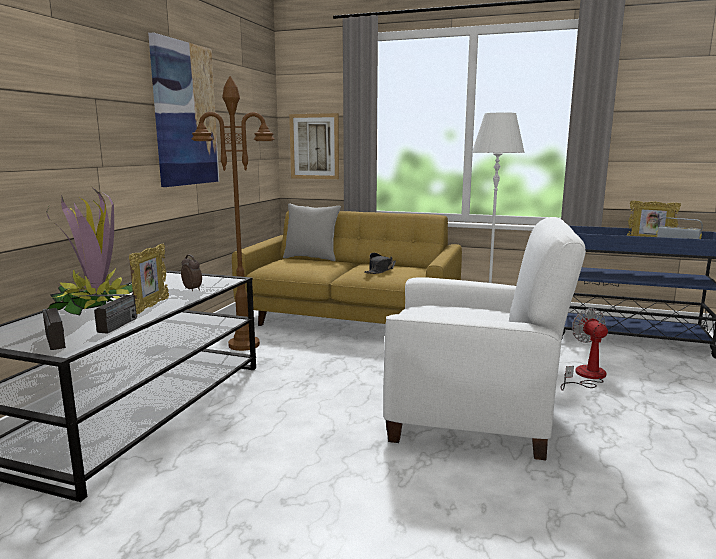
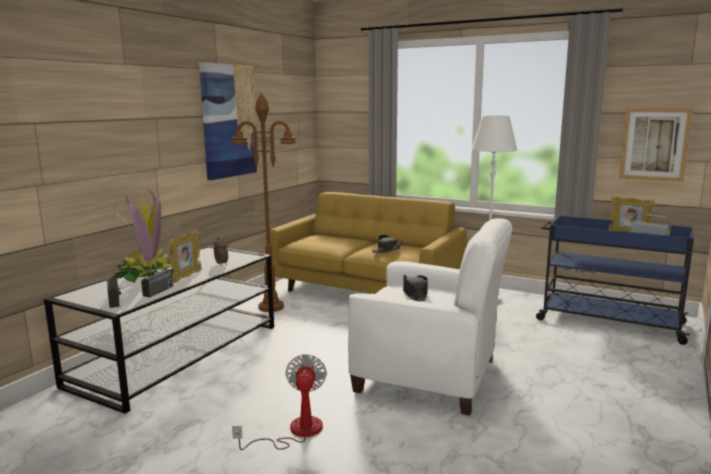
camera: 10 degrees right, 0 degrees up
(311, 258) = (337, 235): grey pillow -> none
(314, 146) = (346, 137): picture -> picture (654, 144)
(452, 313) = (415, 293): none -> black hat
(586, 376) = (546, 352): fan -> fan (295, 432)

